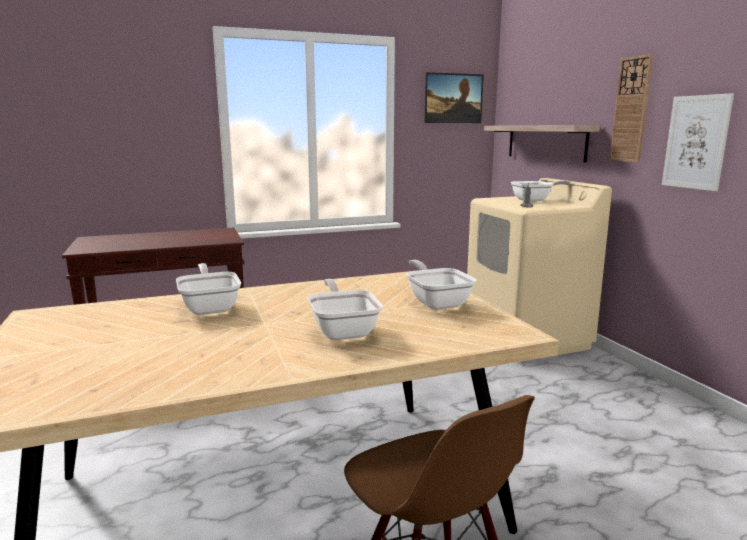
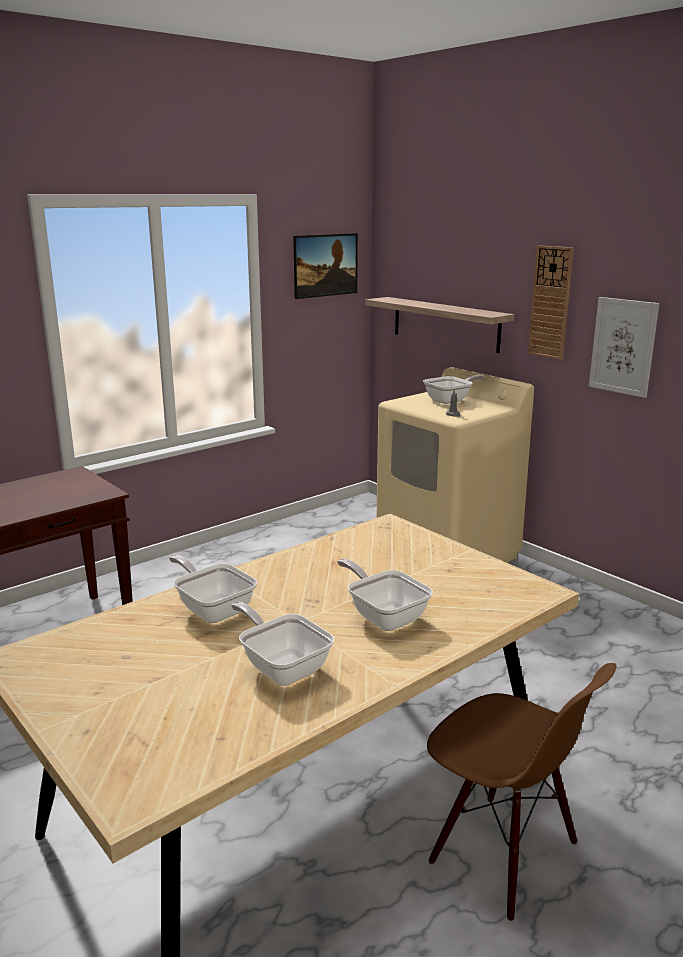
camera: 20 degrees left, 5 degrees up
(436, 302) = (439, 562): frying pan -> frying pan (282, 667)

